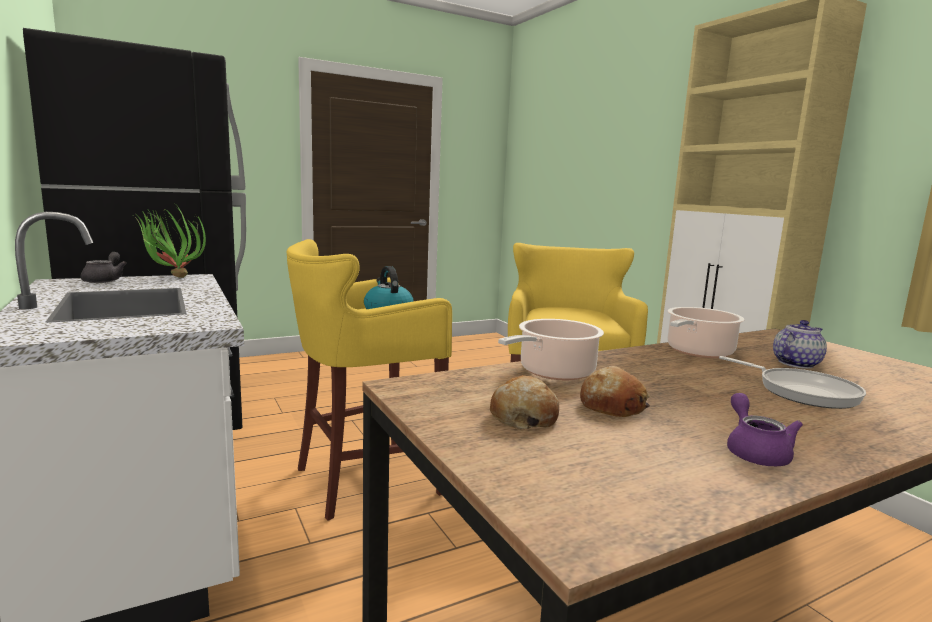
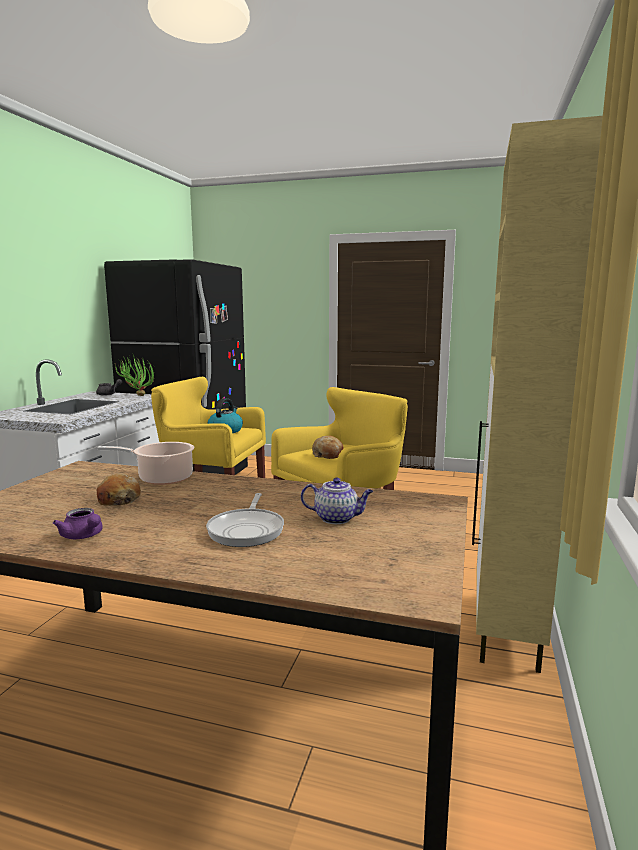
camera: 45 degrees right, 0 degrees up
(523, 417) = (68, 491): bread -> bread (328, 454)
(698, 352) = (298, 492): cooking pot -> none
(755, 452) = (83, 536): purple teapot -> purple teapot turned 90 degrees clockwise

